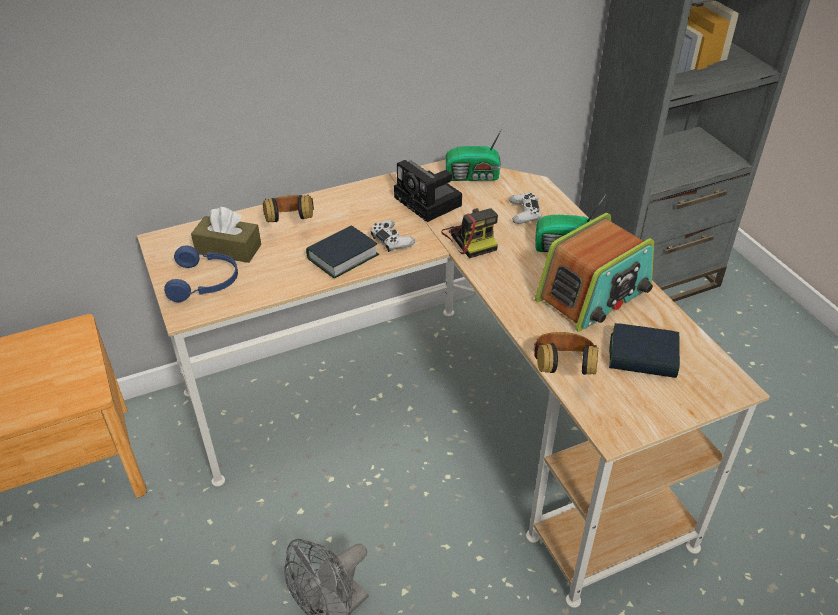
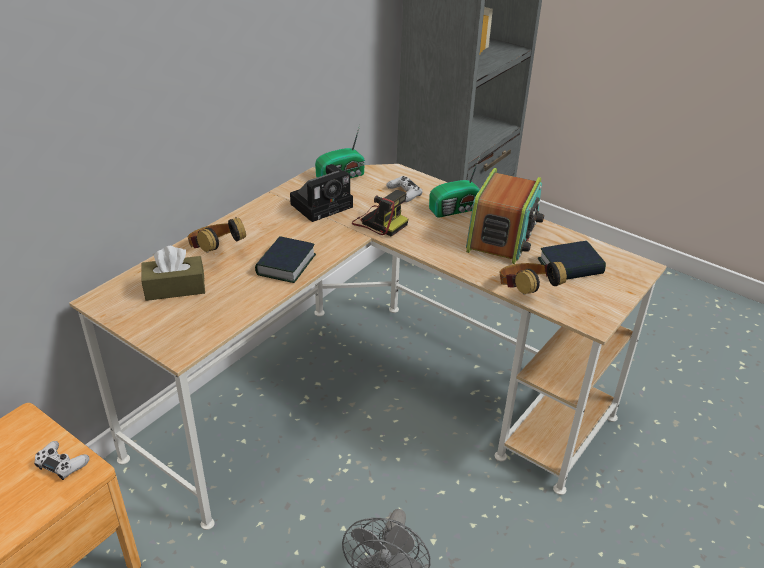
camera: 30 degrees left, 5 degrees down
(205, 282) = (177, 321): blue headphones -> none
(391, 240) = (316, 241): white game controller -> white game controller (62, 464)
(430, 202) = (323, 204): camera -> camera turned 60 degrees counterclockwise

